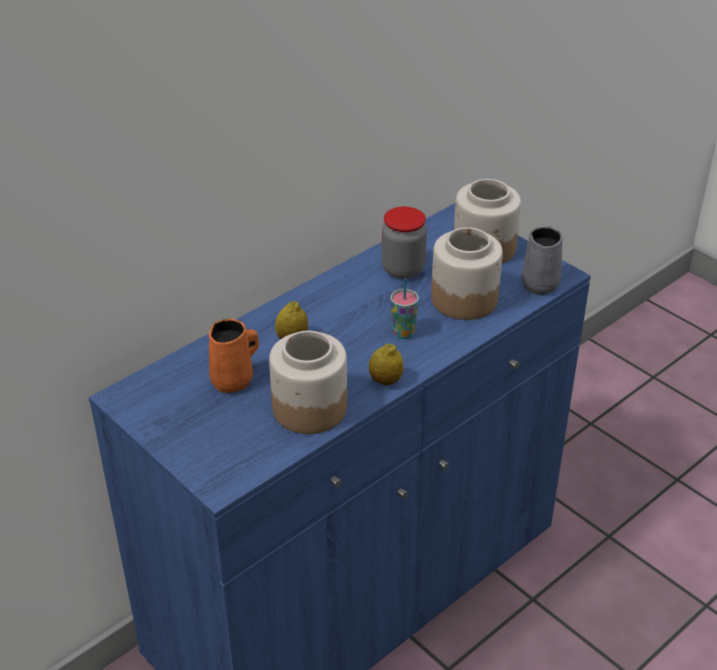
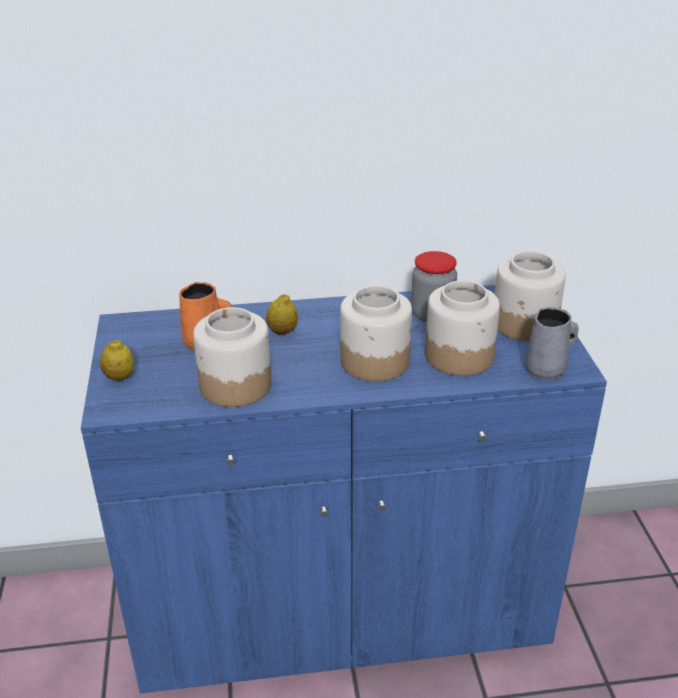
camera: 35 degrees right, 5 degrees down
(385, 381) = (318, 390): lemon -> lemon (119, 377)
(403, 333) = (376, 361): cup -> jar

